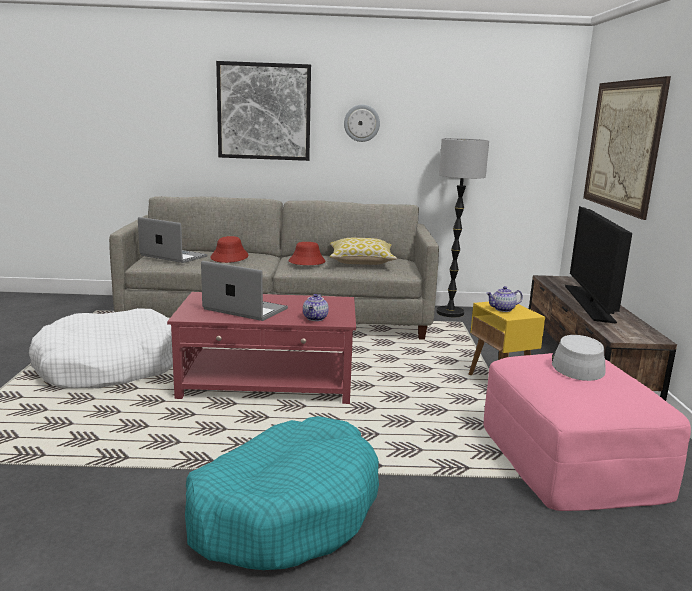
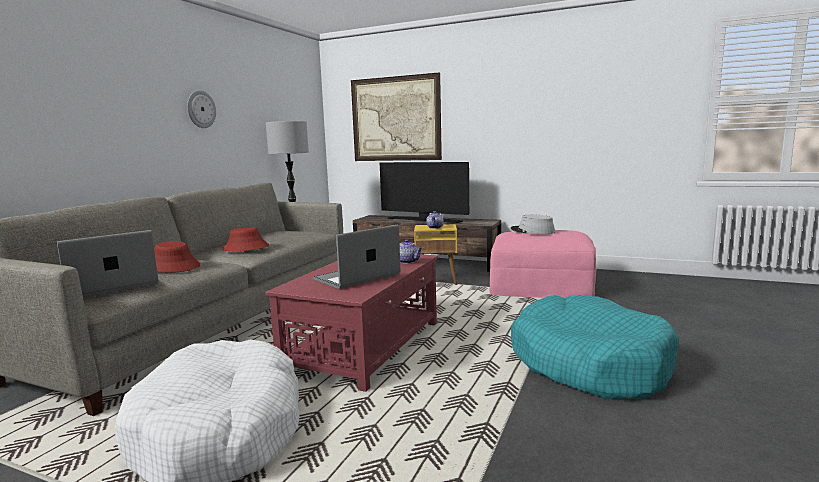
camera: 65 degrees left, 5 degrees down
(264, 111) = (105, 94): picture -> none
(361, 262) = (278, 237): pillow -> none

